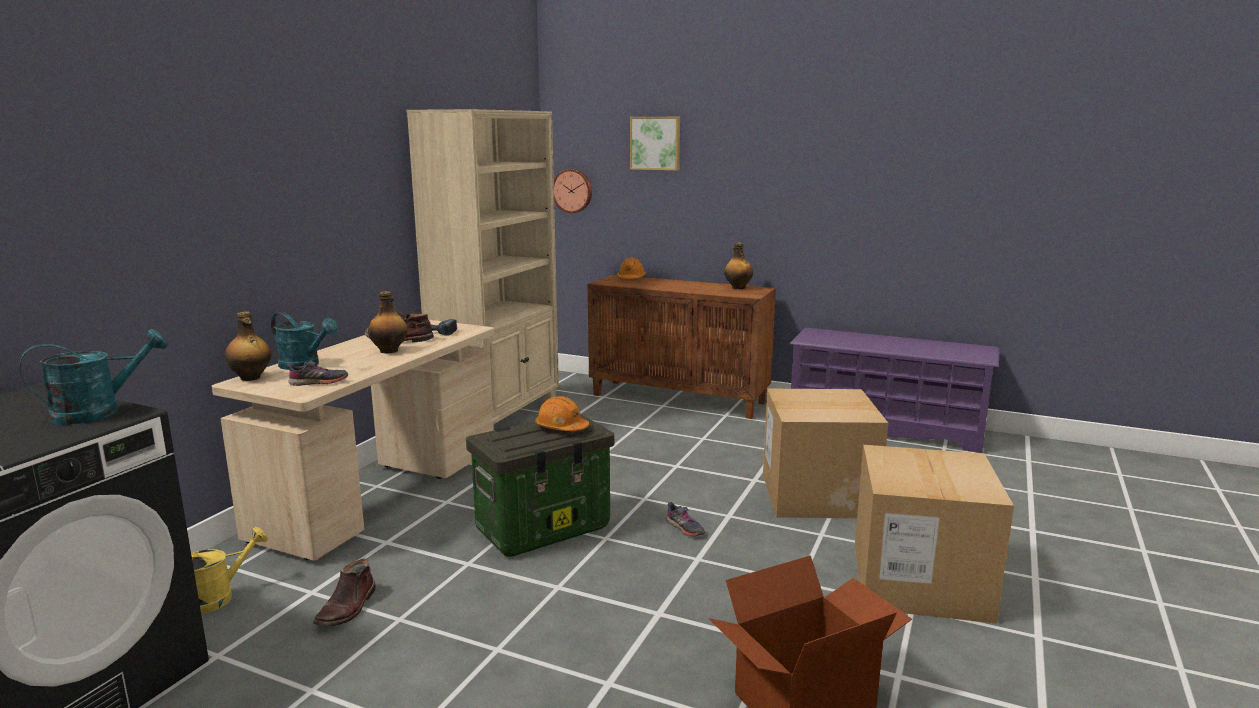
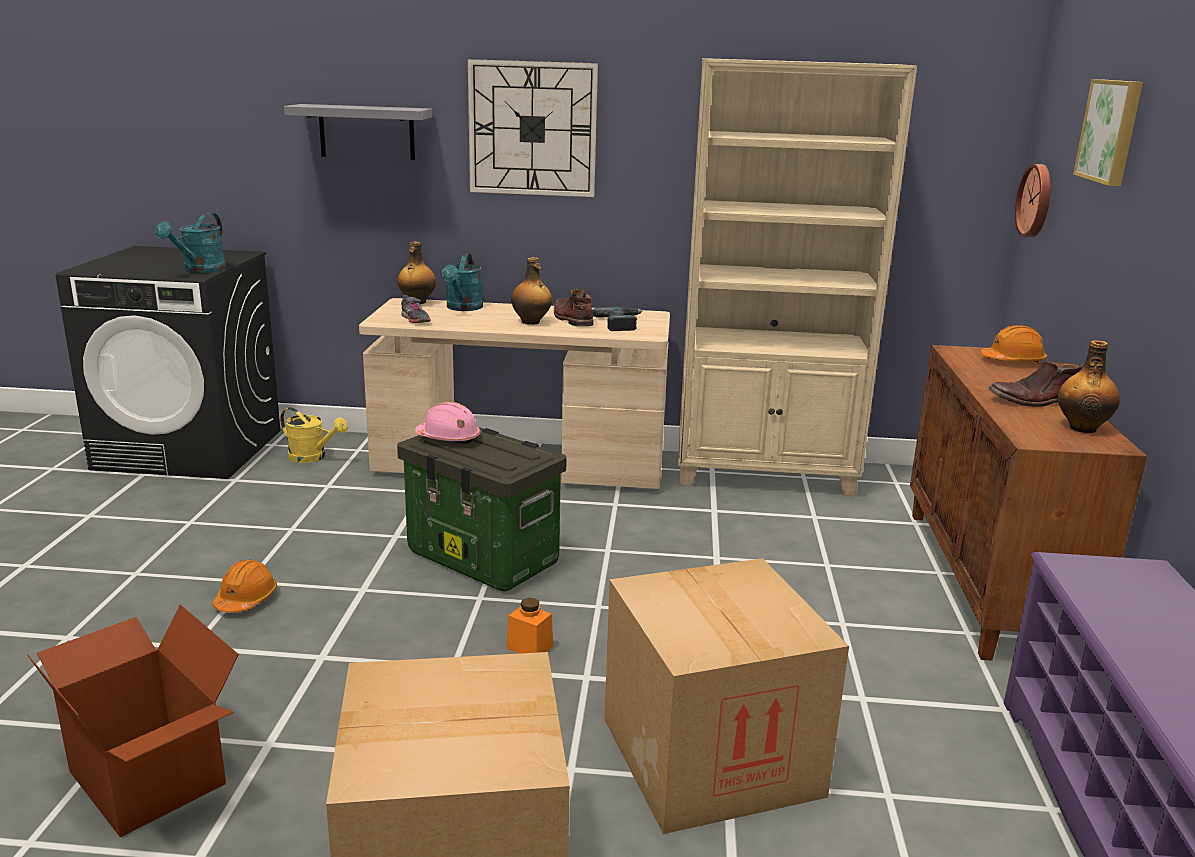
camera: 70 degrees right, 5 degrees up
(99, 412) = (200, 270): turquoise watering can -> turquoise watering can turned 75 degrees clockwise
(151, 202) = (367, 132): none -> grey shelf
(303, 179) = (532, 129): none -> wall clock
(347, 608) = (304, 505): brown boot -> brown boot (1035, 401)
(510, 441) = (448, 438): none -> pink hard hat
(561, 427) = (502, 453): orange hard hat -> orange hard hat (246, 599)
(685, 528) = (529, 647): grey shoe -> orange jar

